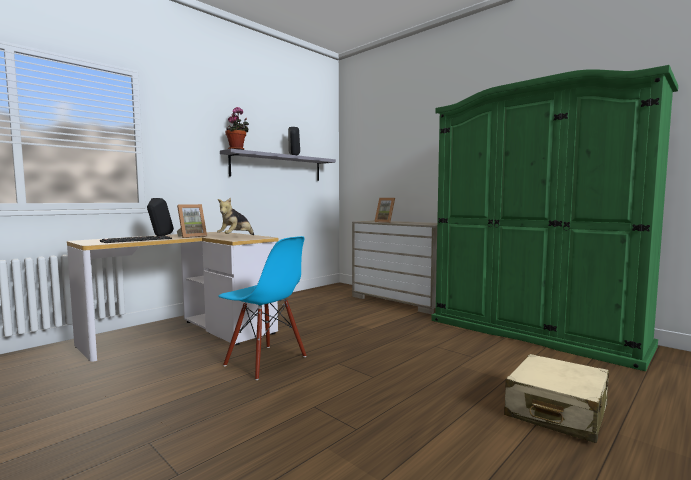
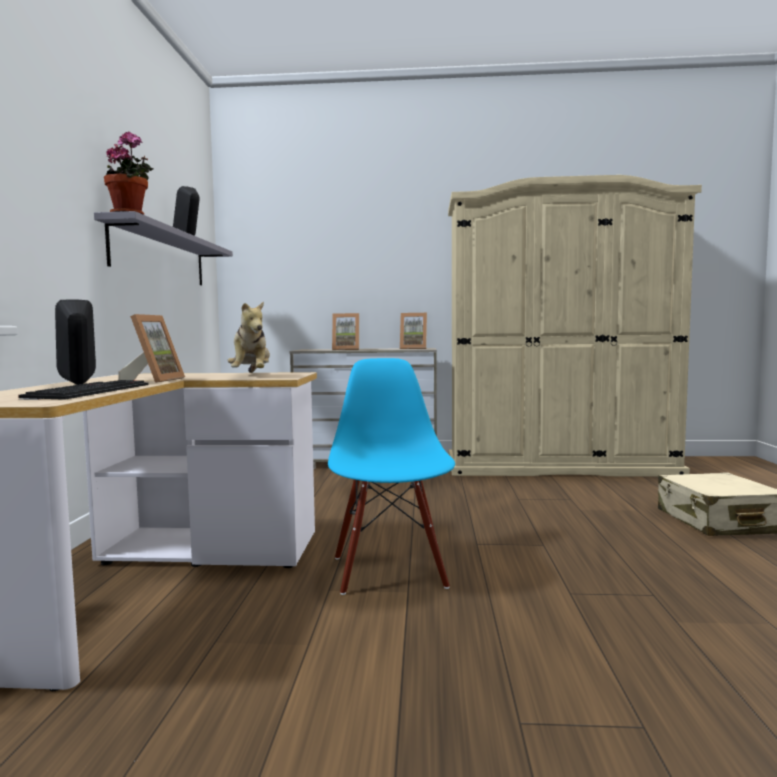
camera: 40 degrees left, 0 degrees up
(265, 361) = (390, 571): blue chair -> blue chair turned 90 degrees counterclockwise
(429, 223) = (413, 348): none -> picture frame
(533, 332) = (558, 465): green wardrobe -> beige wardrobe

